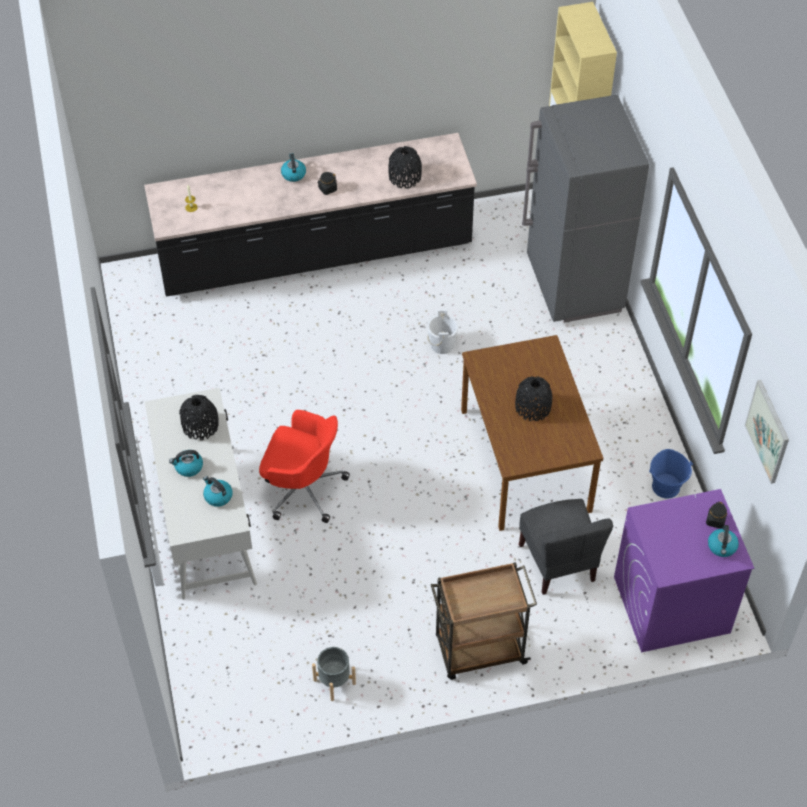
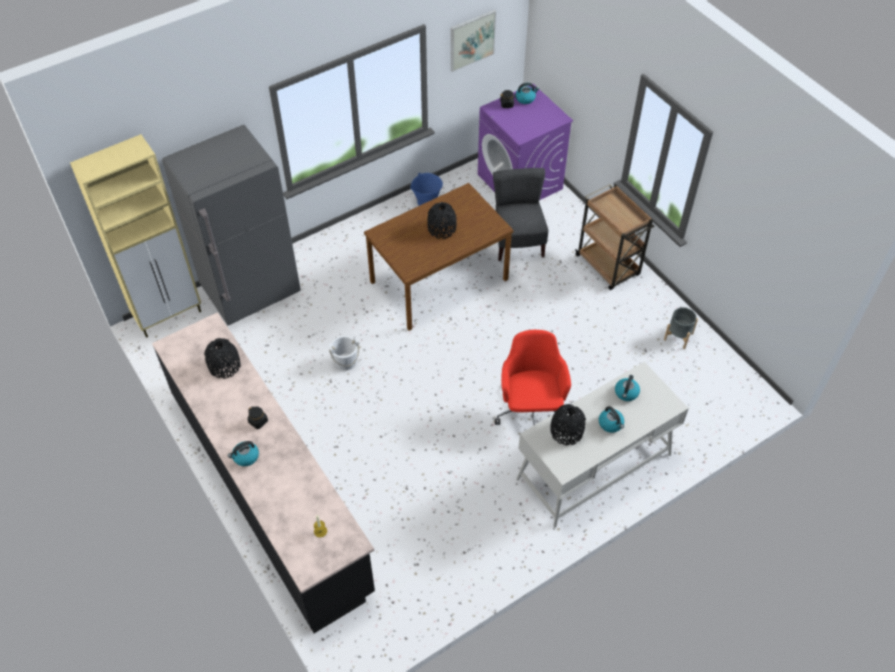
camera: 110 degrees left, 0 degrees up
(558, 563) = (518, 242): grey chair -> grey chair turned 60 degrees counterclockwise

